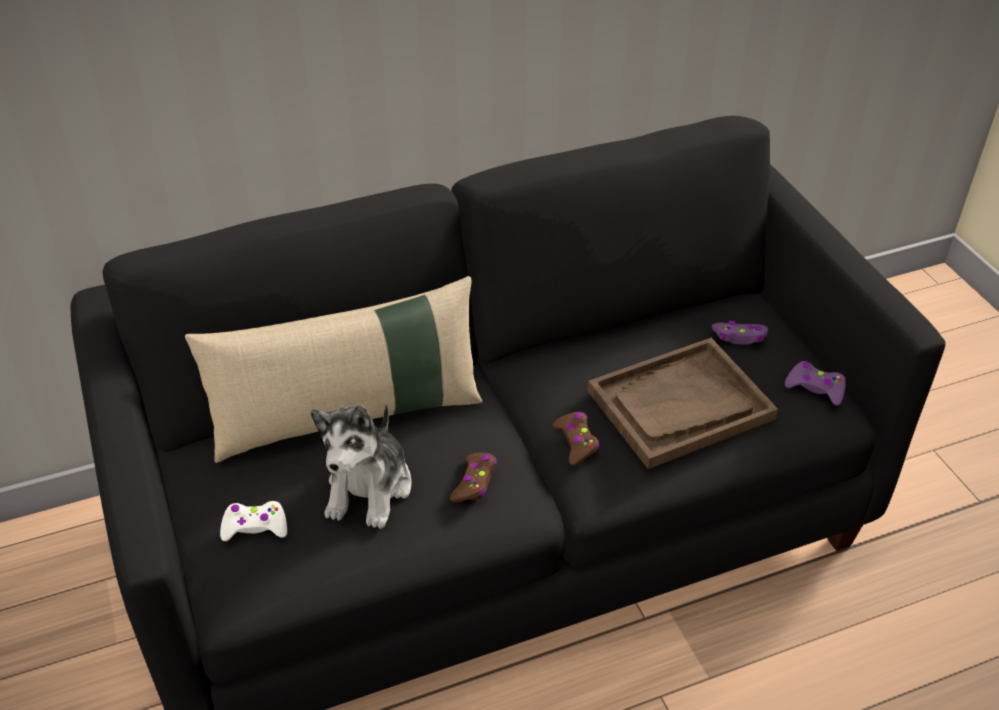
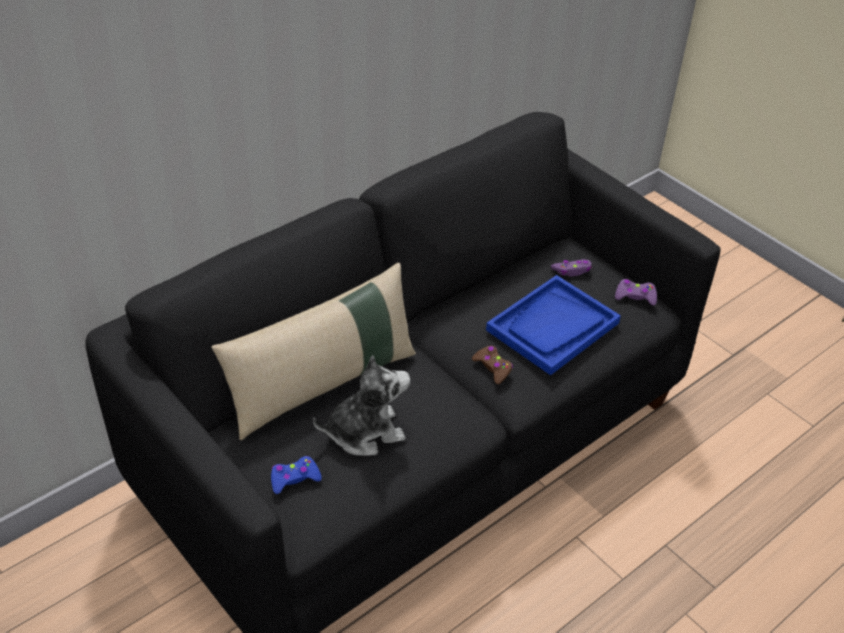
camera: 20 degrees left, 0 degrees up
(255, 526) = (294, 478): white game controller -> blue game controller
(369, 488) = (365, 432): plush toy -> plush toy turned 105 degrees counterclockwise
(474, 482) = (437, 411): brown game controller -> none
(680, 405) = (552, 327): brown tray -> blue tray

